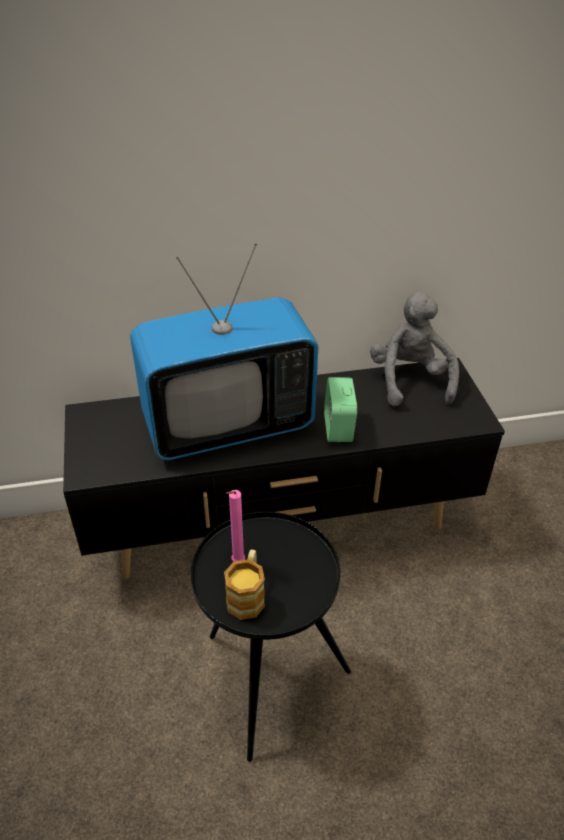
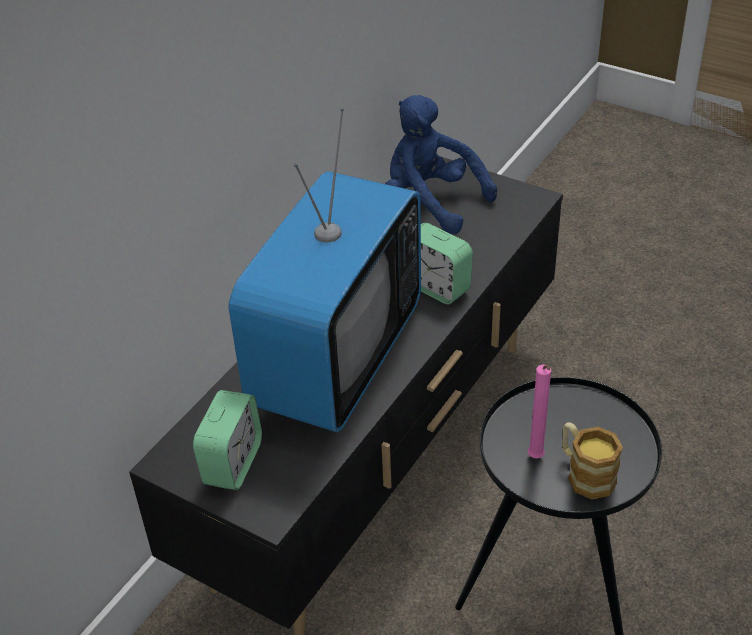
camera: 45 degrees left, 0 degrees up
(106, 437) = (232, 463): none -> alarm clock
(410, 380) = (431, 203): grey plush toy -> blue plush toy

